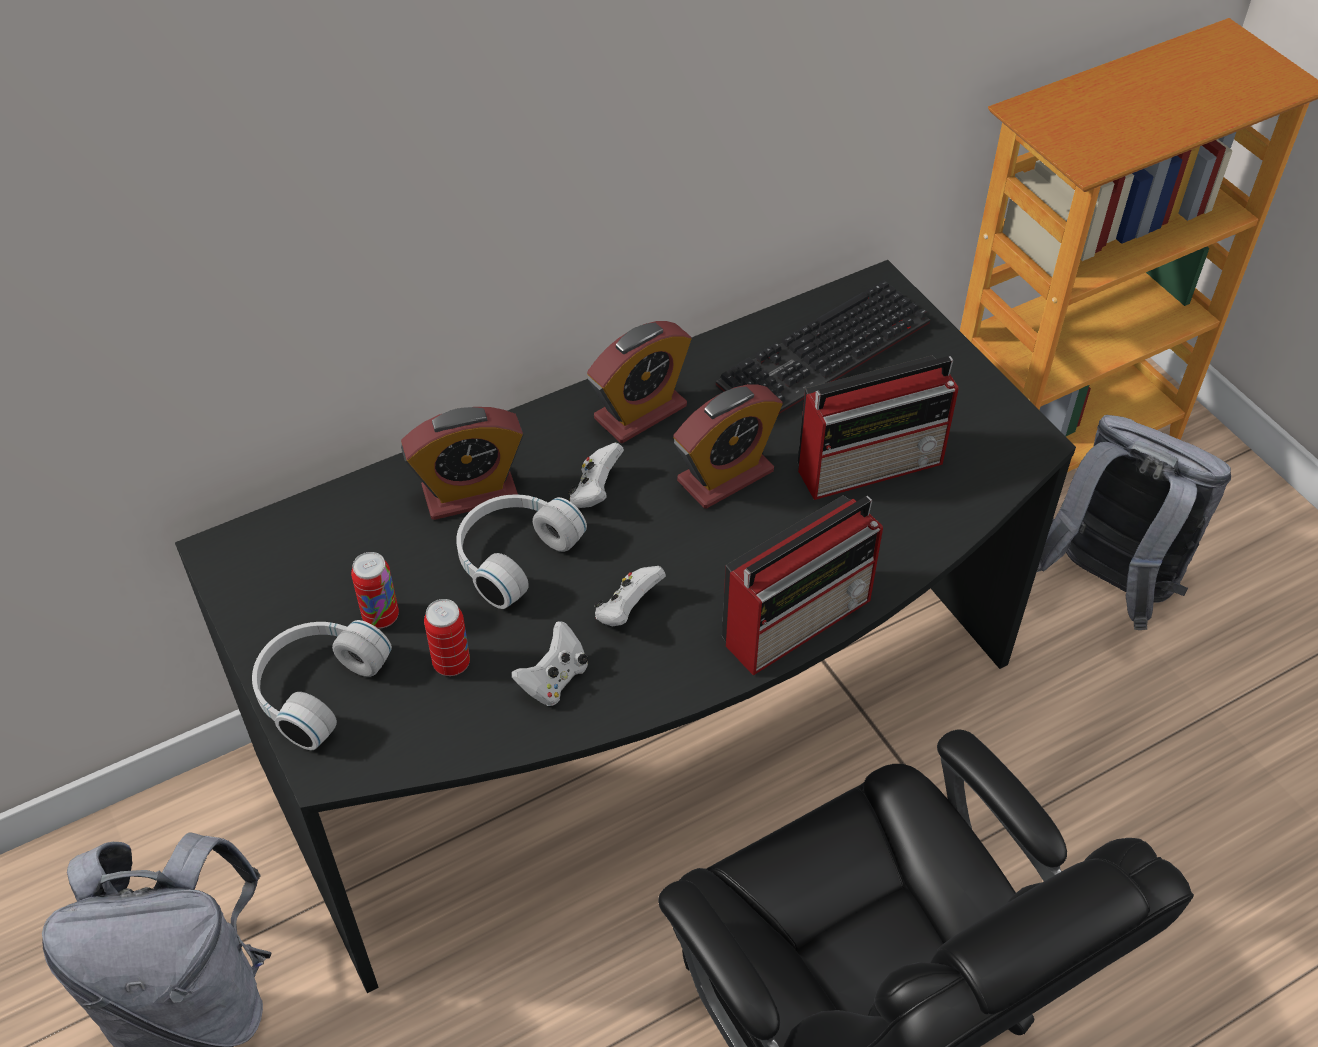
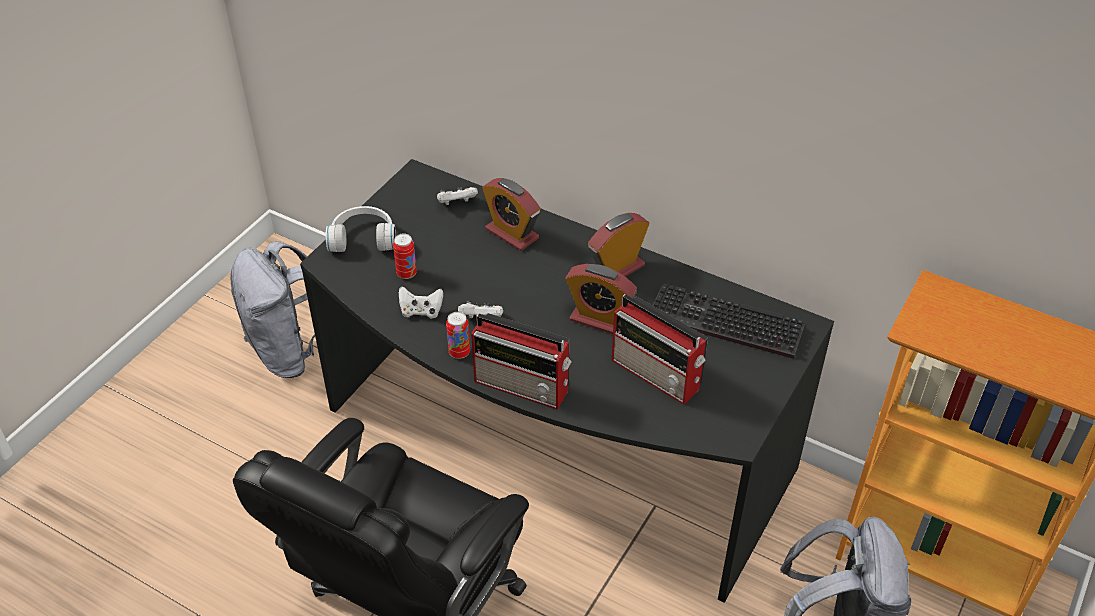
camera: 60 degrees right, 5 degrees down
(381, 616) = (416, 239): can -> can (459, 352)
(512, 555) = (485, 264): white headphones -> none
(595, 491) = (549, 276): white game controller -> white game controller (457, 204)
(640, 412) = (616, 269): alarm clock -> alarm clock turned 120 degrees clockwise

